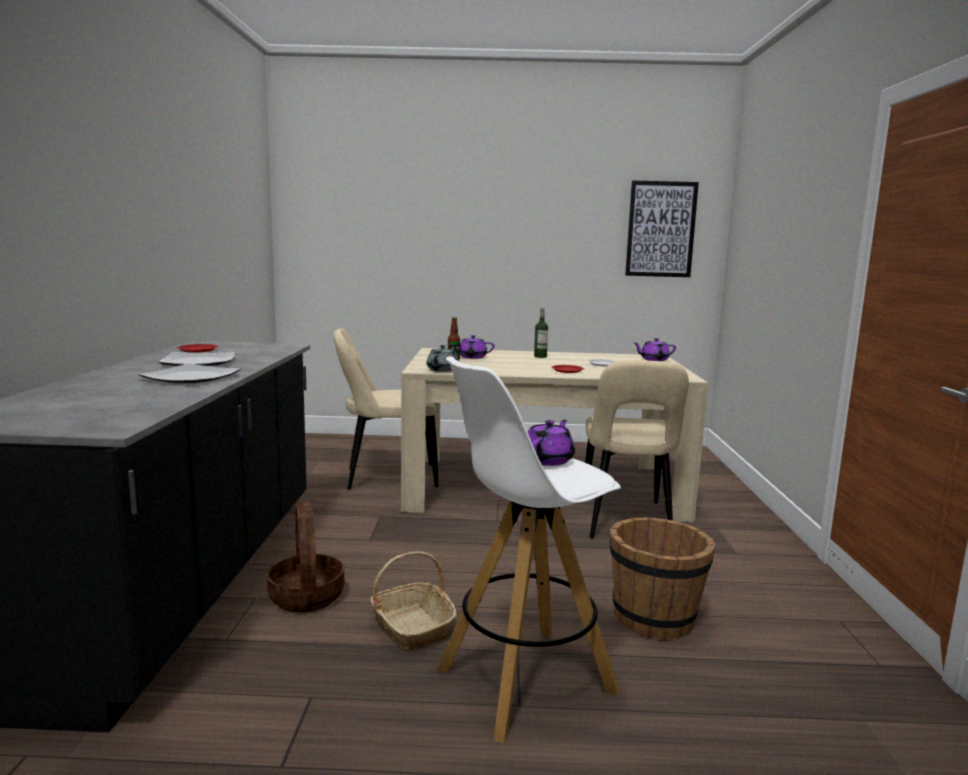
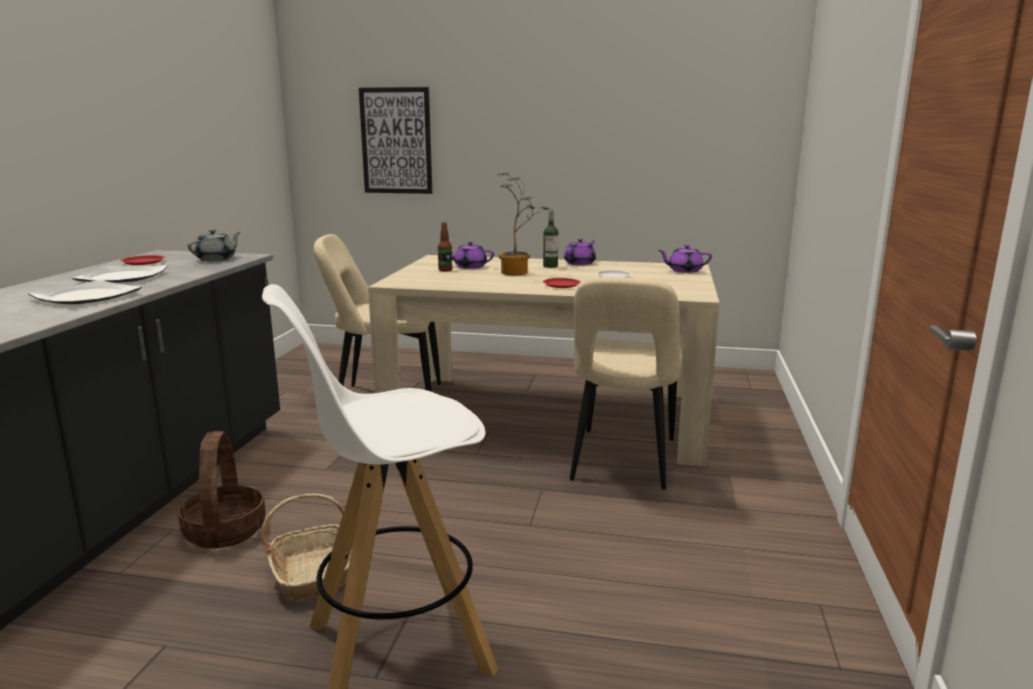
camera: 10 degrees right, 5 degrees up
(443, 370) = (418, 283): grey teapot -> grey teapot (217, 259)
(519, 361) = (518, 272): none -> potted plant
(548, 460) = (417, 403): purple teapot -> purple teapot (580, 263)
(654, 618) = (589, 583): brown bucket -> none
(661, 229) = (719, 110): picture -> picture (396, 141)

